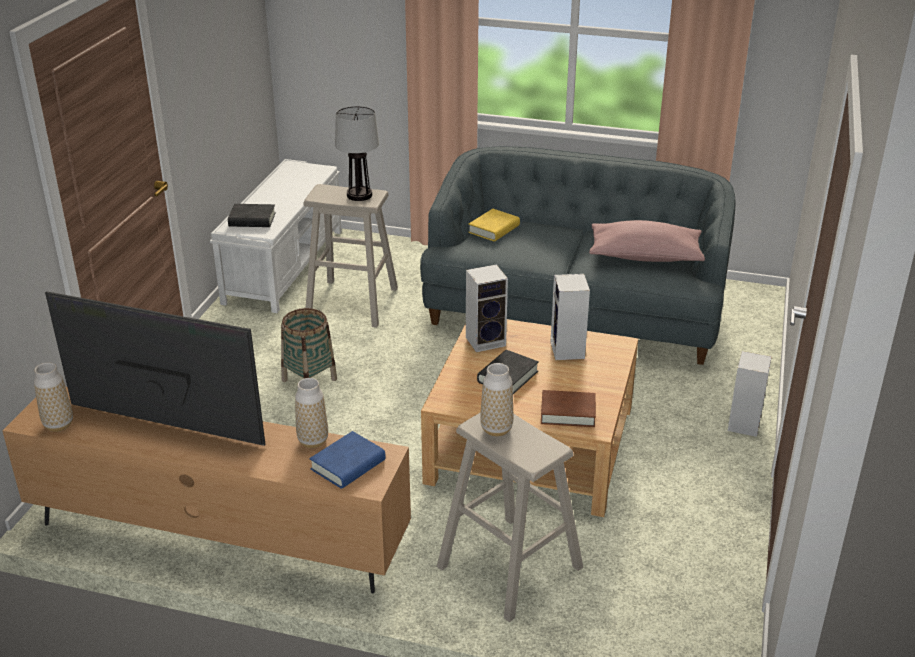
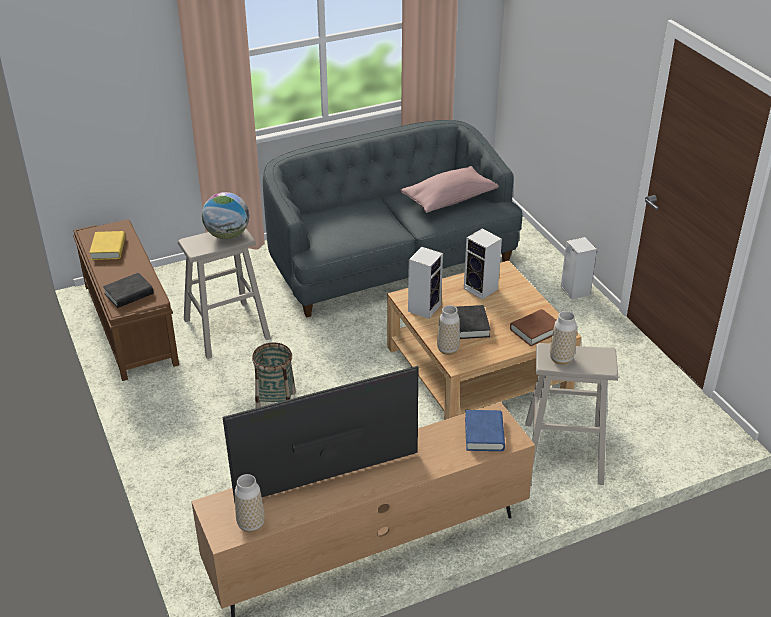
camera: 40 degrees left, 5 degrees up
(284, 265) = (129, 324): white bench -> brown bench
(313, 441) = (440, 432): vase -> vase (448, 349)
(360, 195) = (227, 235): table lamp -> globe
(494, 229) = (326, 222): yellow book -> yellow book (108, 249)

